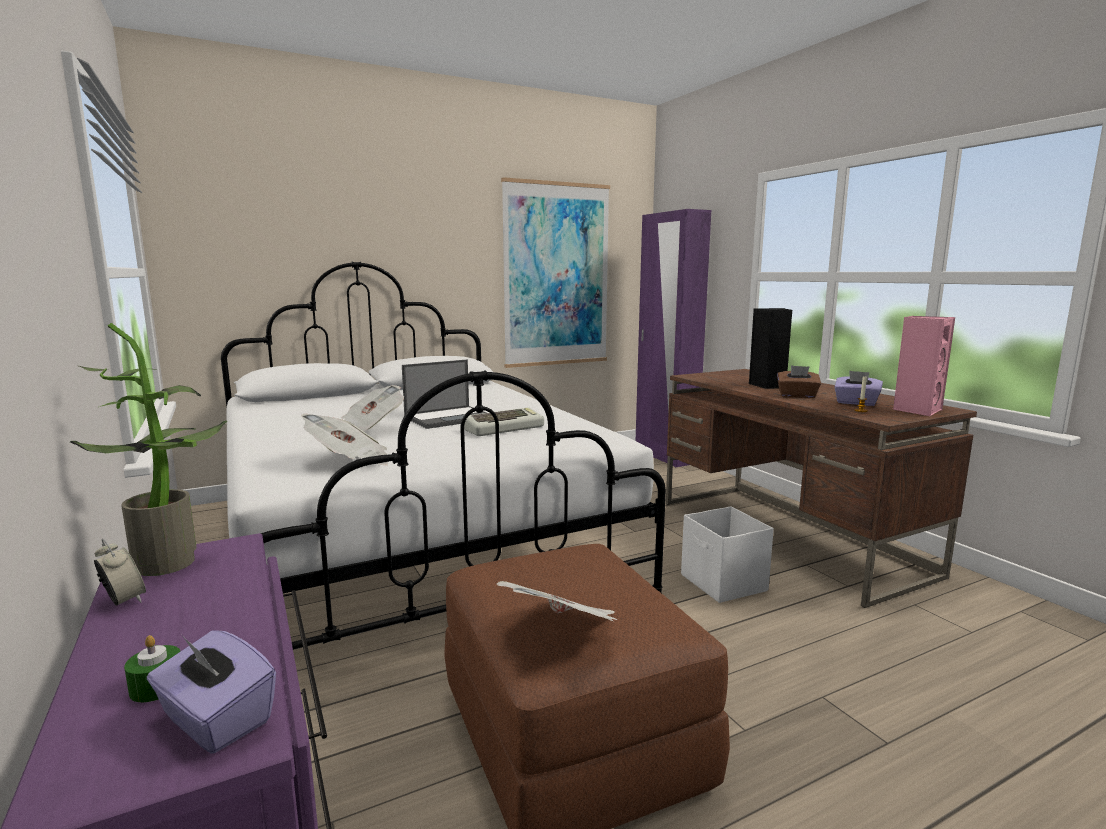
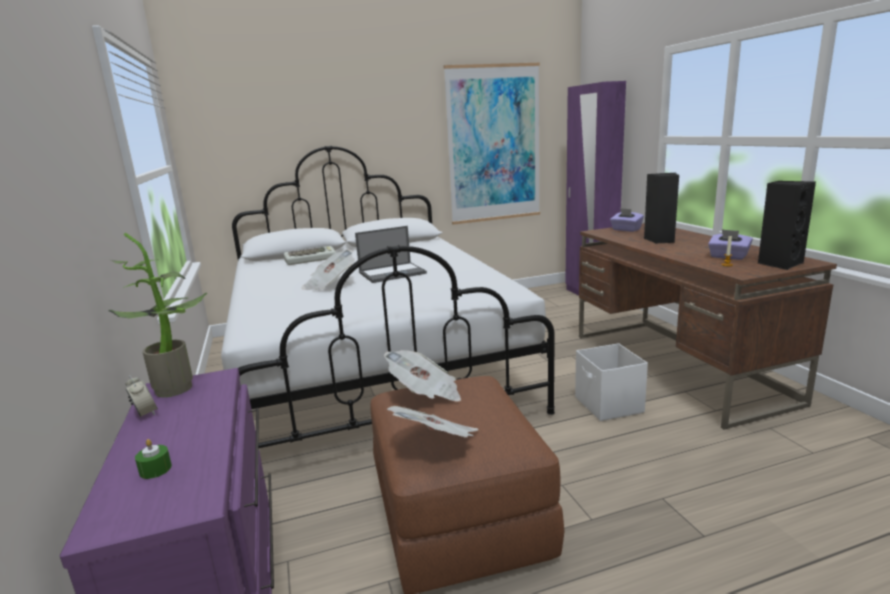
camera: 10 degrees right, 5 degrees up
(216, 720) = (184, 492): purple tissue box -> purple tissue box (626, 230)
(350, 461) = (309, 312): newspaper -> newspaper (426, 394)
(504, 428) = (431, 282): keyboard -> keyboard (311, 259)
(797, 396) = (679, 250): brown tissue box -> none
(917, 410) = (779, 264): pink speaker -> black speaker

